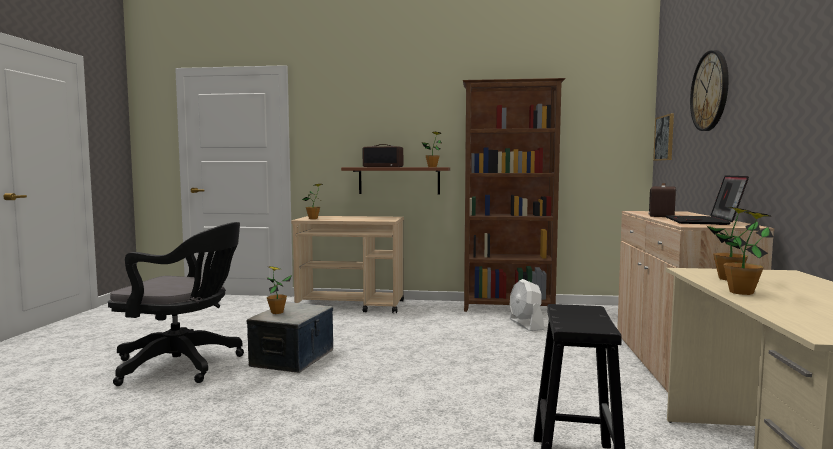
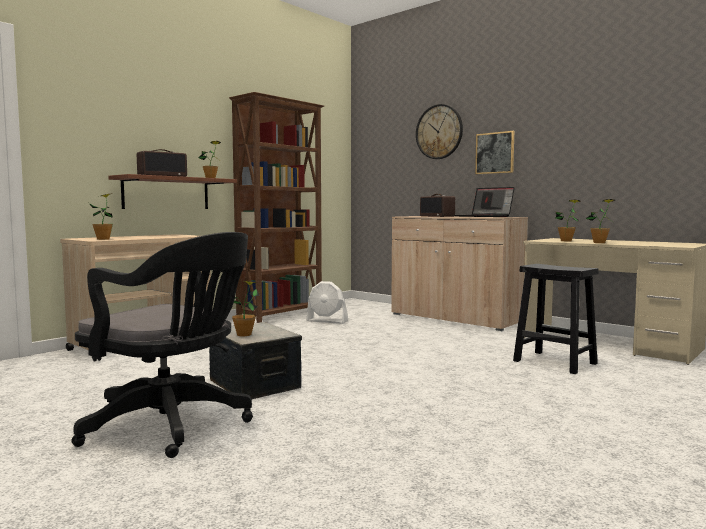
camera: 55 degrees left, 0 degrees up
(183, 365) = (173, 426): black office chair -> black office chair turned 75 degrees clockwise
(664, 138) = (372, 163): picture -> picture (495, 153)

